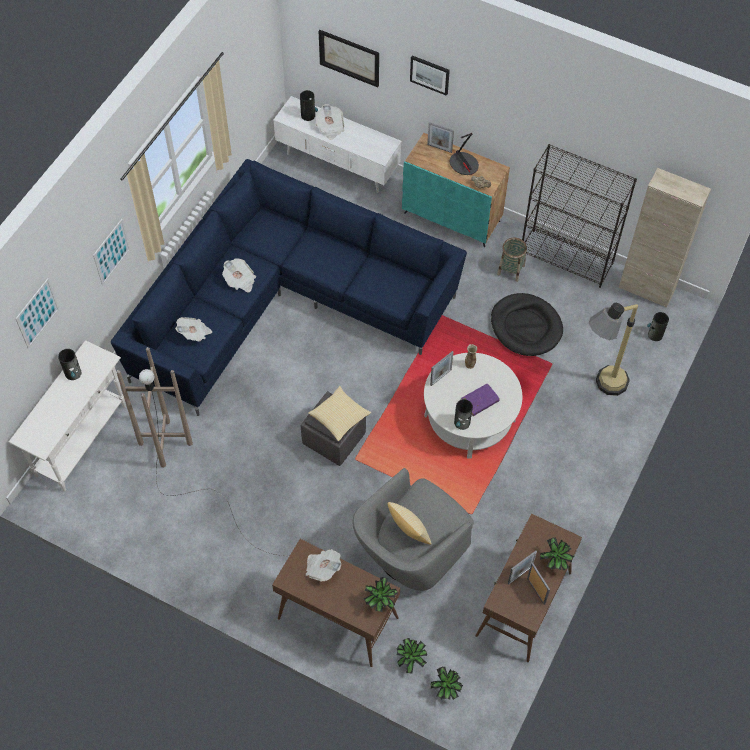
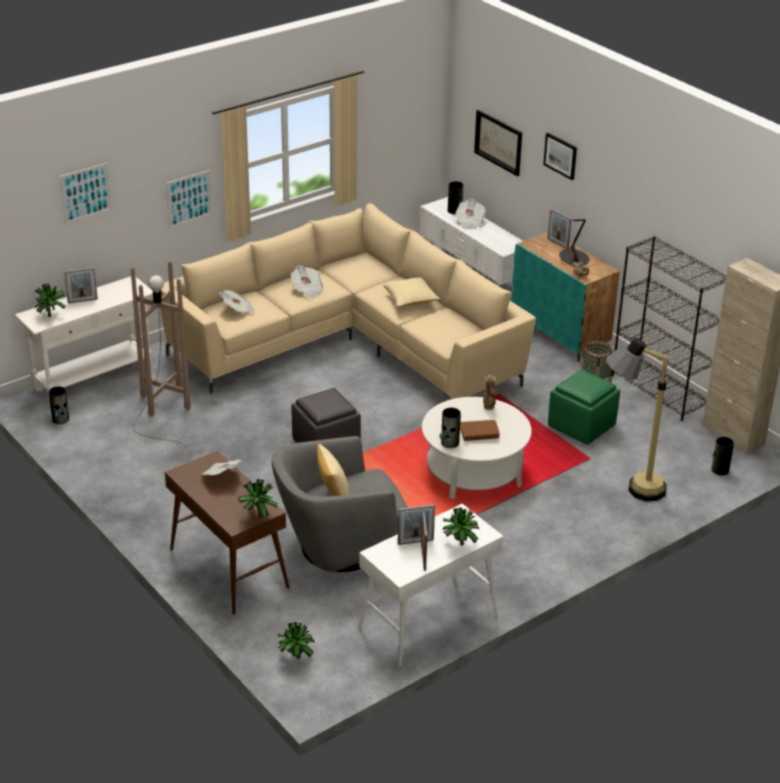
camera: 25 degrees right, 25 degrees down
(73, 373) = (105, 290): vase -> vase (61, 419)
(283, 302) = (350, 344): blue sofa -> beige sofa
(339, 417) = (330, 405): pillow -> pillow (411, 300)
(410, 660) = (277, 623): potted plant -> potted plant (51, 315)
(440, 377) = (452, 407): picture frame -> picture frame (82, 301)
(479, 402) = (479, 434): purple book -> brown book
(524, 605) = (428, 622): brown console table -> white console table
(526, 326) = (581, 426): black dog bed -> green ottoman

